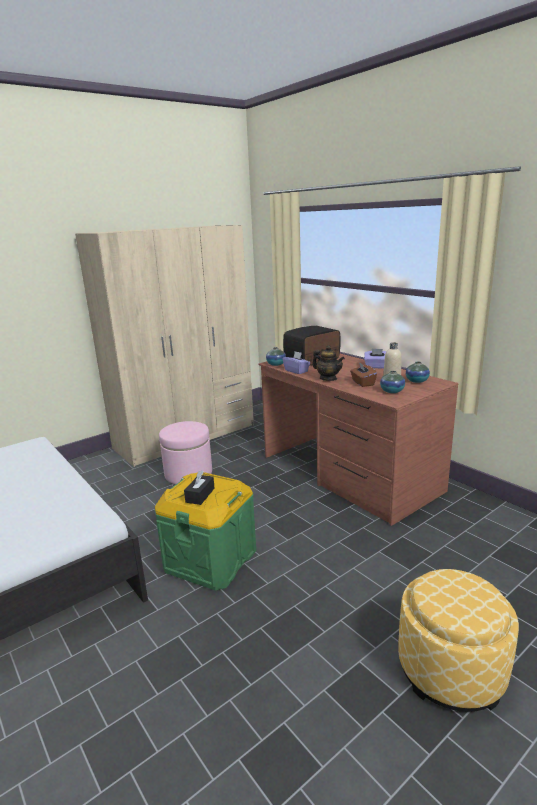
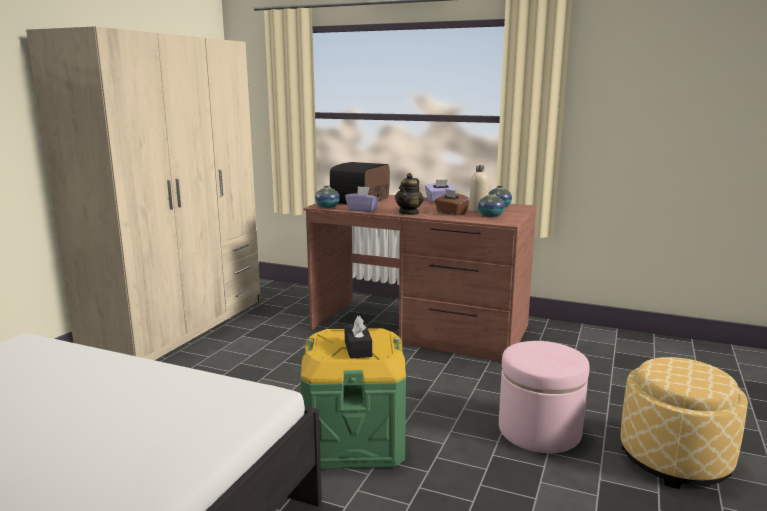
camera: 30 degrees left, 5 degrees down
(188, 473) = (227, 363): pink ottoman -> pink ottoman (539, 430)
(328, 379) = (409, 213): teapot -> teapot turned 105 degrees clockwise

